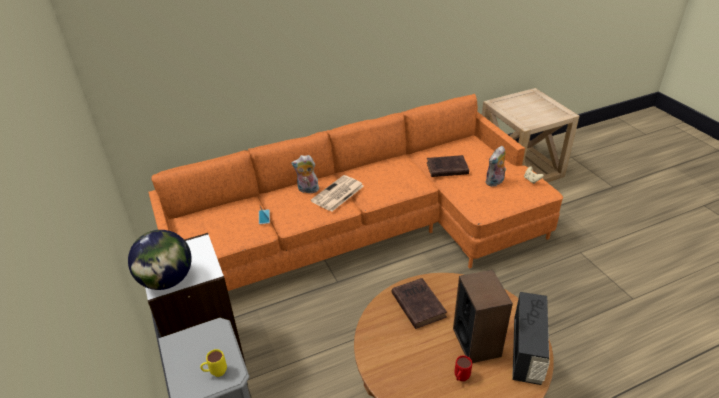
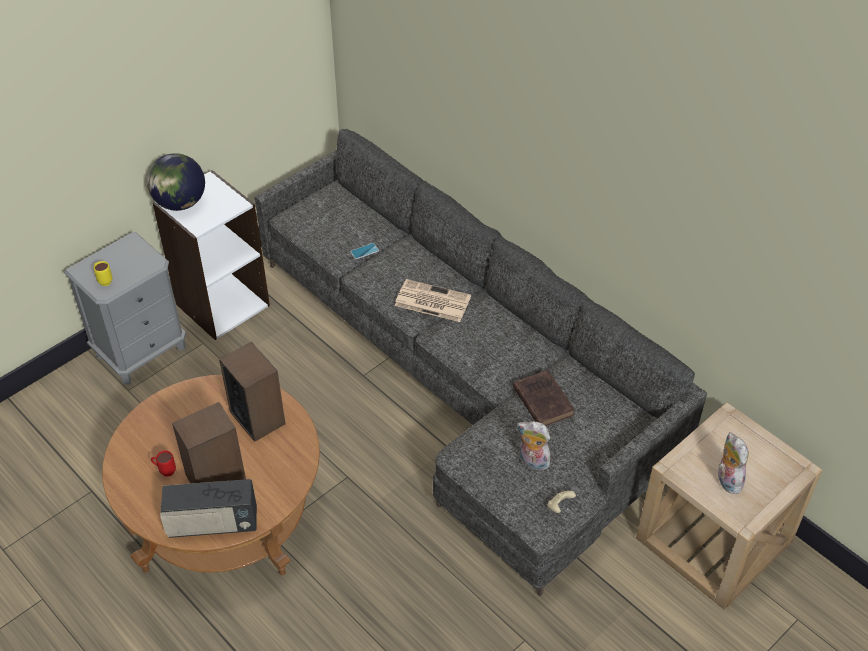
camera: 70 degrees right, 10 degrees up
(307, 190) = (428, 271): plush toy -> plush toy (726, 480)
(368, 231) = (468, 381): orange sofa -> grey sofa
(417, 304) = (257, 417): brown book -> speaker

